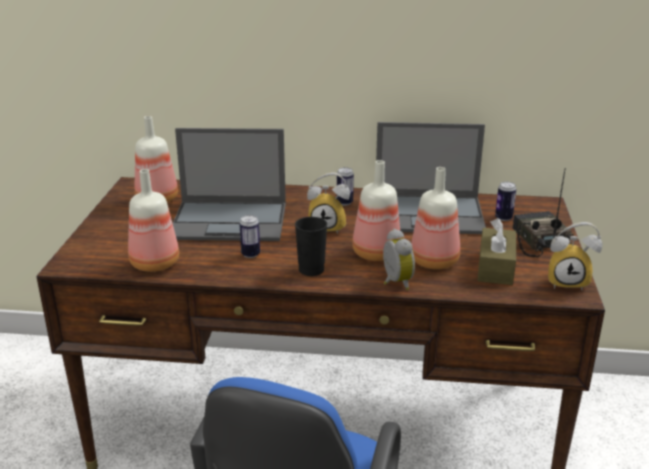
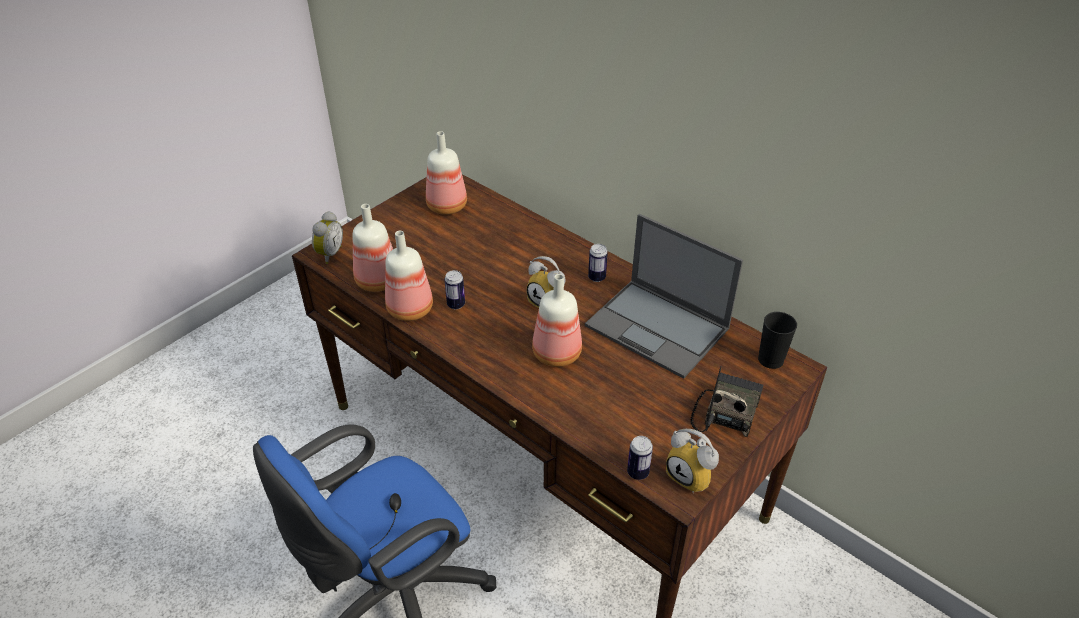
camera: 35 degrees right, 15 degrees up
(230, 221) = (478, 258): laptop -> none
(311, 270) = (484, 345): black cup -> black cup (770, 360)
(395, 282) = (536, 395): alarm clock -> alarm clock (329, 254)
(435, 261) = (598, 387): bottle -> bottle (411, 309)
(495, 267) = (644, 423): brown tissue box -> none
(503, 218) = (726, 366): can -> can (638, 472)

